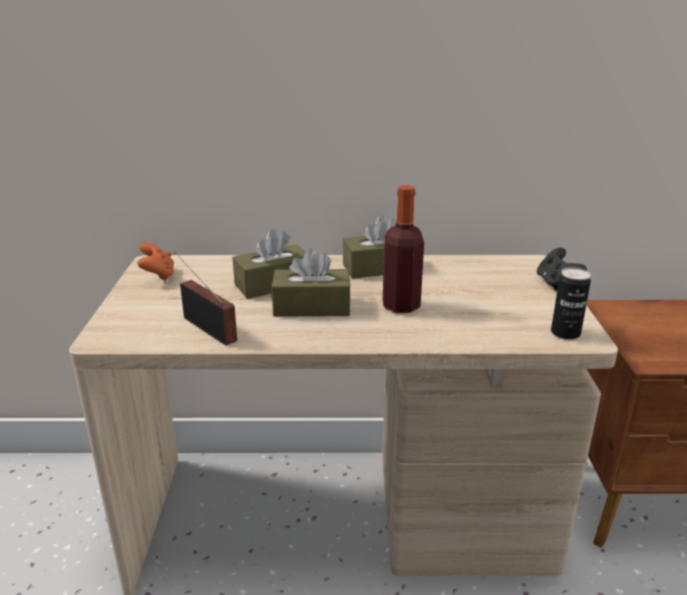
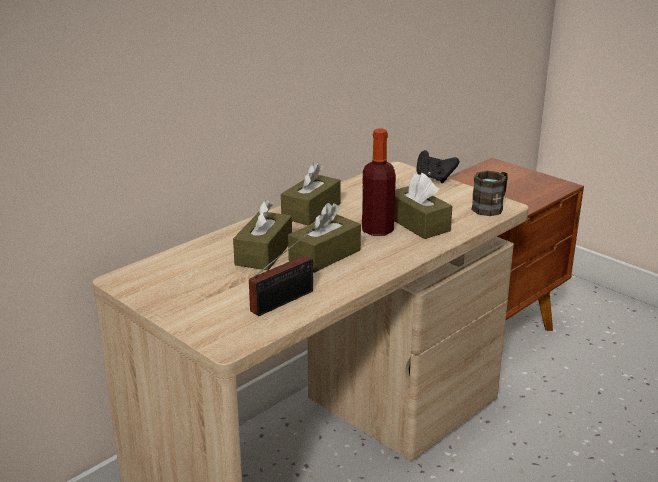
camera: 45 degrees left, 0 degrees up
(158, 275) = (155, 286): orange game controller -> none
(208, 327) = (286, 300): radio -> radio turned 135 degrees clockwise
(451, 316) = (417, 223): none -> brown tissue box
(565, 333) = (491, 207): can -> brown mug

